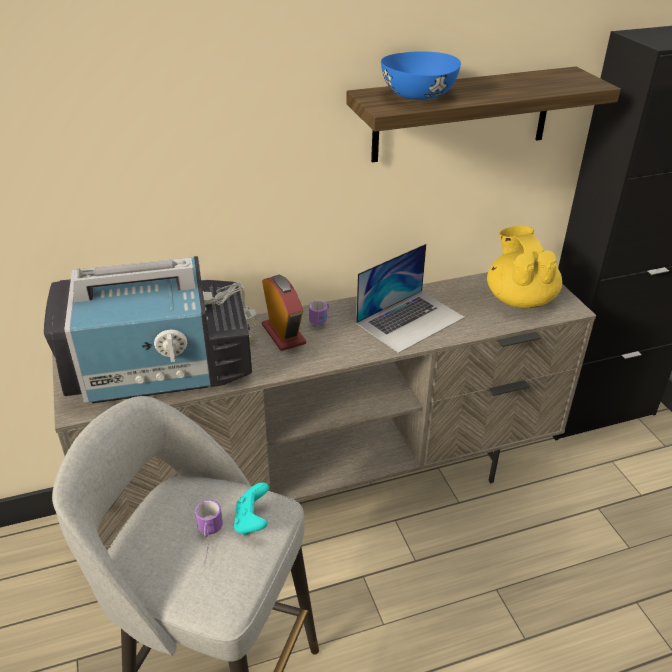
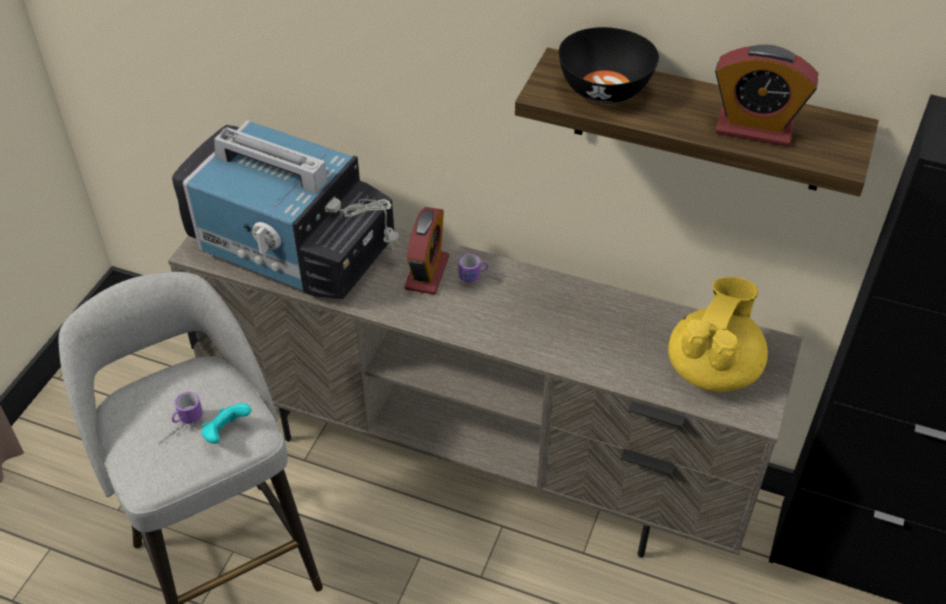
camera: 40 degrees right, 10 degrees up
(410, 320) = (563, 326): laptop -> none
(417, 96) = (603, 89): blue bowl -> black bowl
(529, 86) = (754, 129): none -> alarm clock

